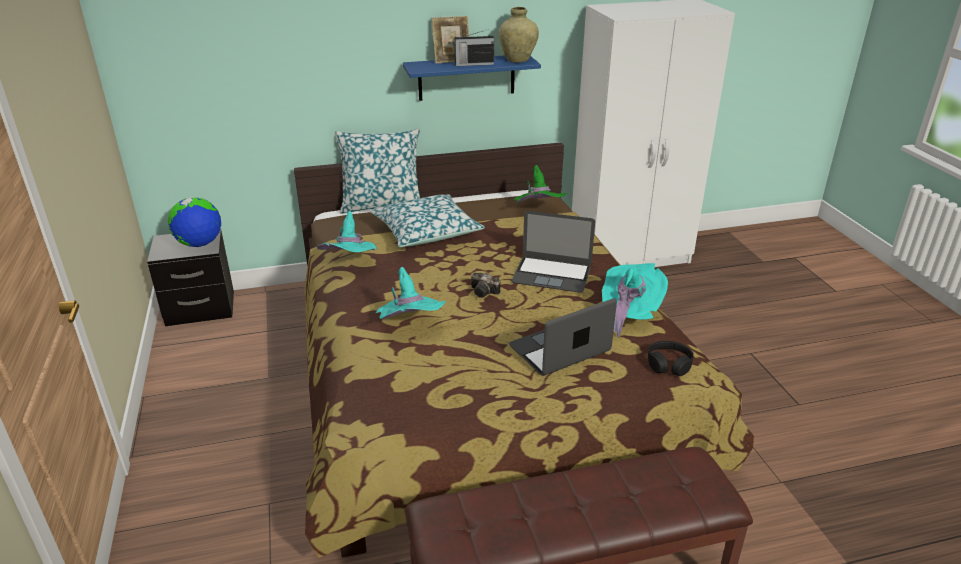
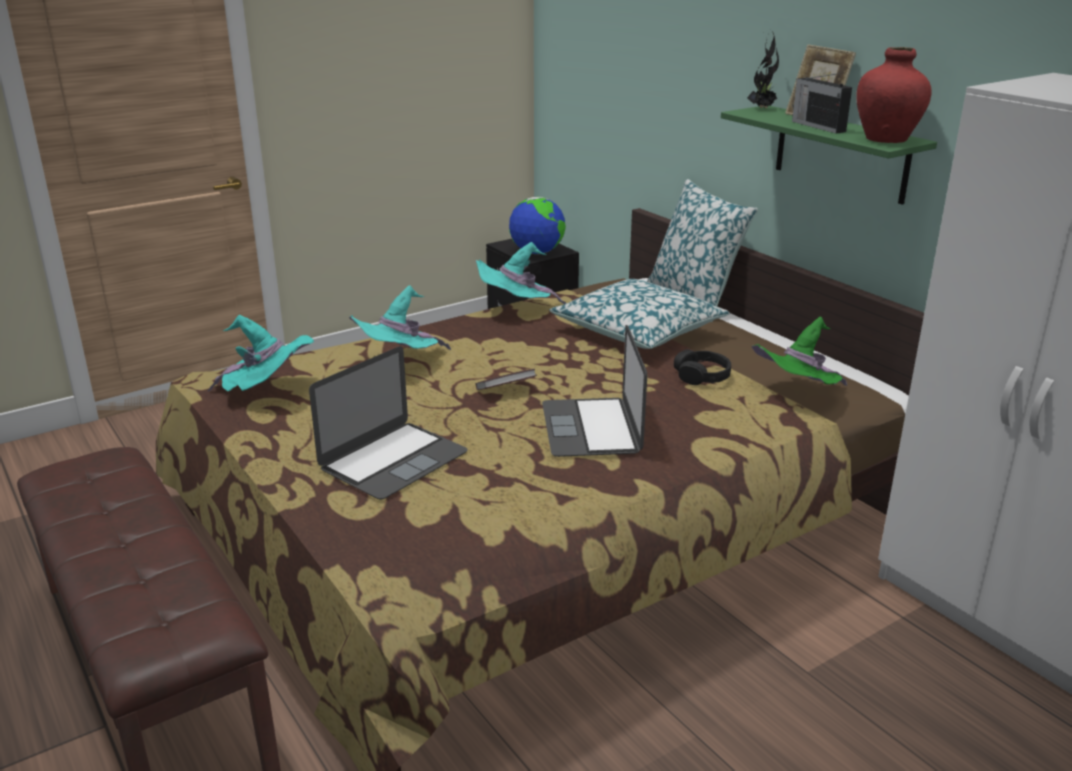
camera: 70 degrees right, 5 degrees down
(413, 64) = (762, 108): none -> potted plant
(466, 77) = (841, 154): blue shelf -> green shelf
(485, 292) = (506, 390): camera -> book
(518, 60) = (886, 140): beige vase -> red vase
(559, 349) = (393, 460): laptop -> laptop turned 90 degrees clockwise
(628, 313) = (520, 503): turquoise hat -> turquoise hat (268, 392)
(669, 364) = (394, 554): black headphones -> black headphones (702, 376)

